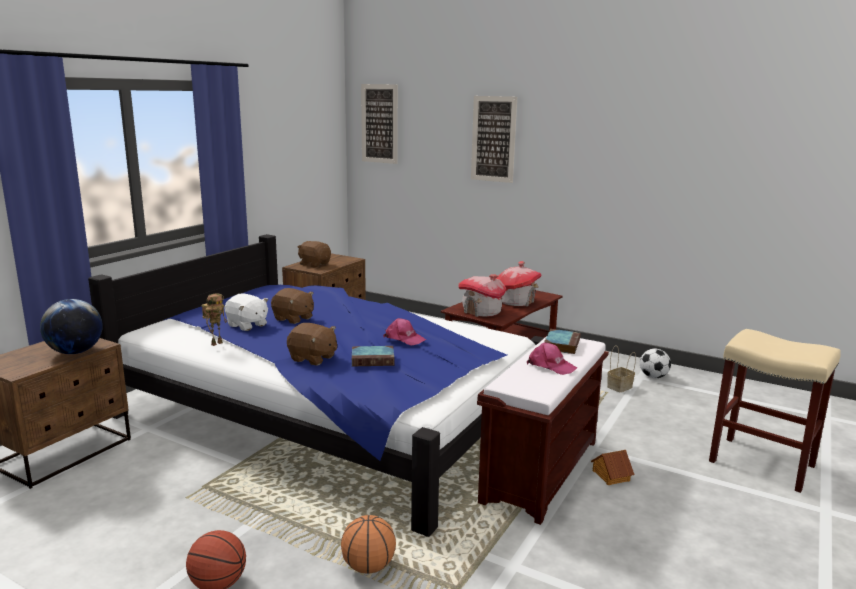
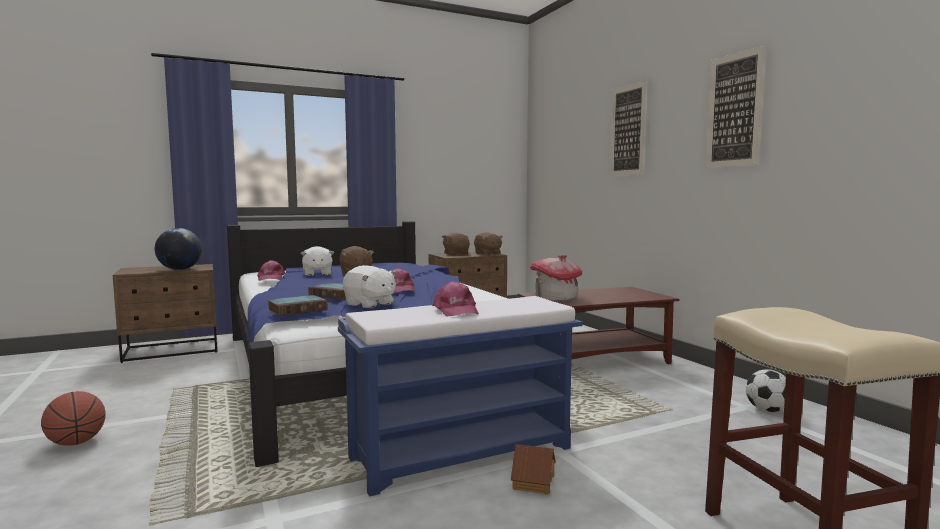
camera: 35 degrees right, 10 degrees down
(216, 343) = (270, 278): toy robot -> pink cap
(313, 358) = (300, 290): brown plush toy -> brown plush toy (487, 254)
(368, 567) = (173, 470): basketball -> none
(379, 123) = (547, 135): picture -> picture (734, 110)
(427, 365) = (369, 304): none -> white plush toy
(516, 301) = (611, 296): toy house -> none
(541, 469) = (463, 452): brown bench -> blue bench
(561, 344) = (517, 302): book -> book (298, 310)
(619, 387) = (697, 409): basket -> none

